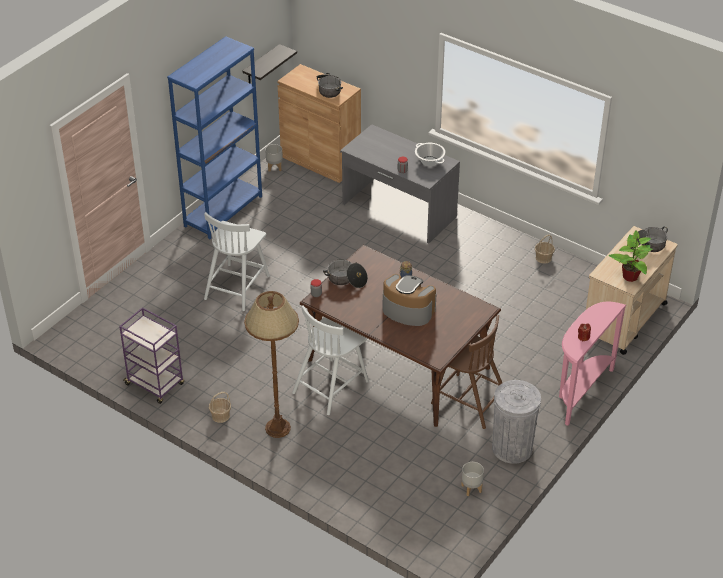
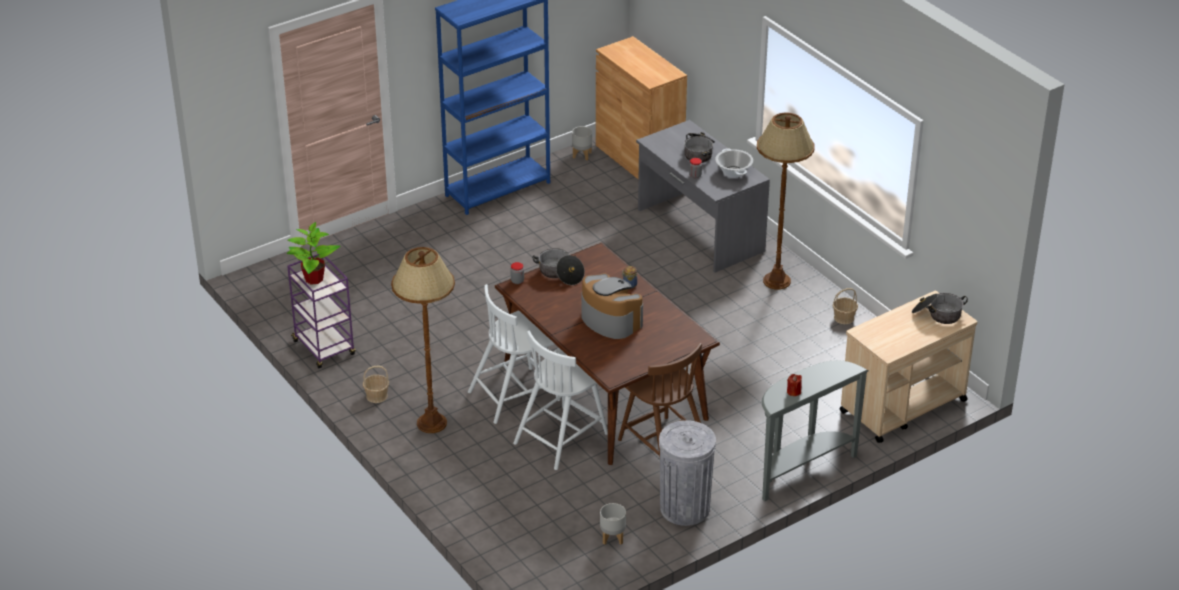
camera: 20 degrees right, 5 degrees down
(237, 286) = (469, 270): white chair -> white chair (562, 437)
(261, 66) = (578, 28): shelf -> none
(329, 89) = (649, 69): cooking pot -> cooking pot (699, 153)
(478, 239) = (776, 281): none -> brown floor lamp
(580, 392) = (801, 470): pink console table -> grey console table
(630, 277) = (895, 343): potted plant -> potted plant (313, 279)

